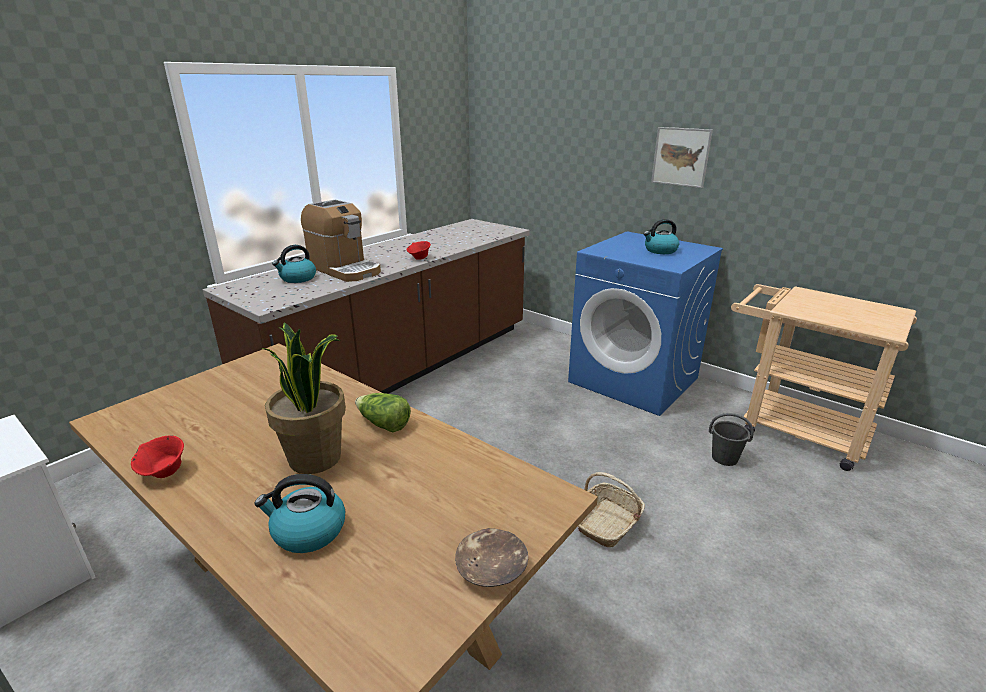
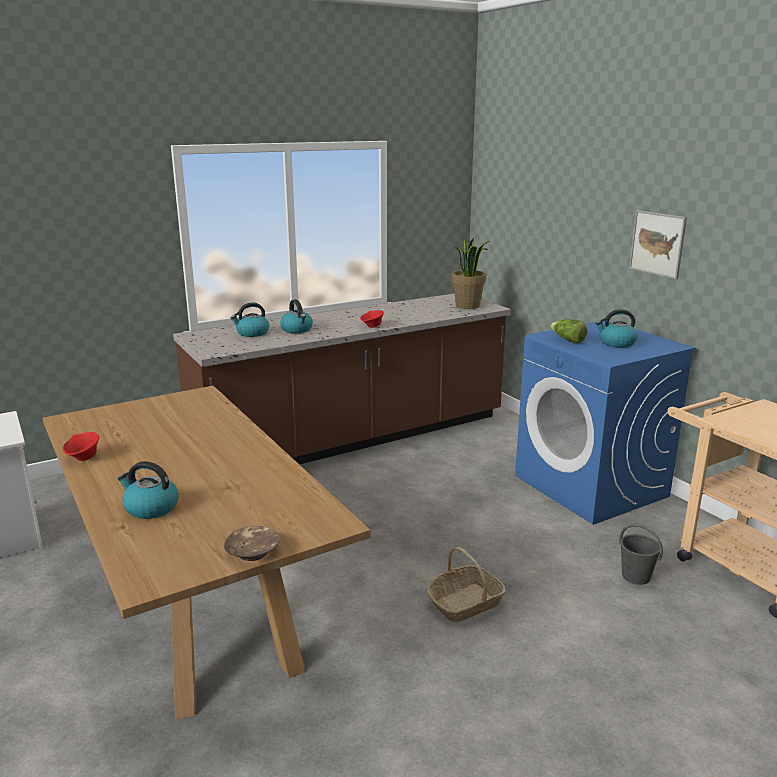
camera: 20 degrees right, 5 degrees down
(316, 458) = (186, 467): potted plant -> potted plant (468, 306)
(345, 269) = (297, 330): coffee machine -> kettle
(383, 424) = (249, 454): lettuce -> lettuce (567, 340)

